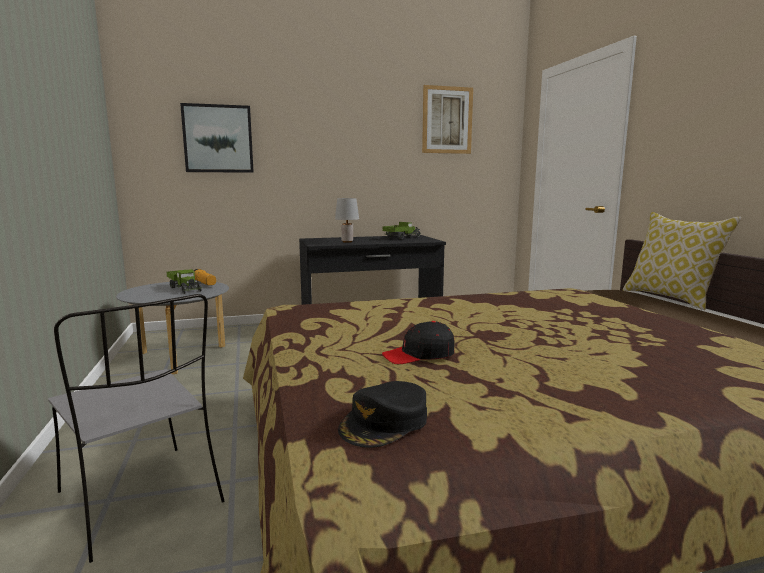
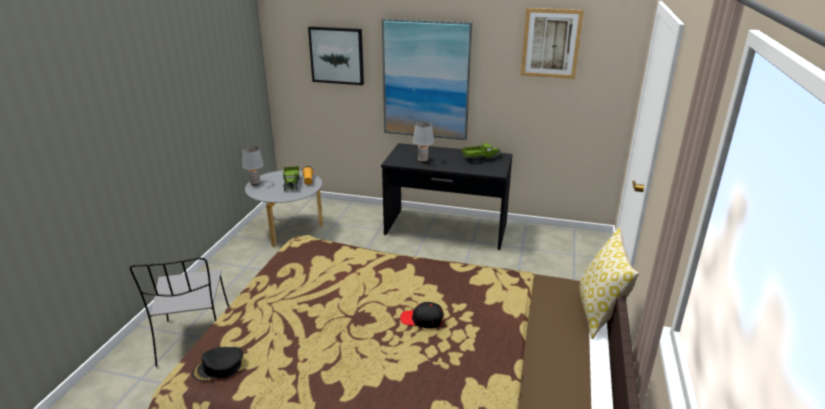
camera: 30 degrees right, 15 degrees up
(129, 294) = (255, 183): none -> grey table lamp
(327, 163) = (426, 80): none -> picture
(419, 355) = (296, 324): black cap -> black cap (422, 320)

